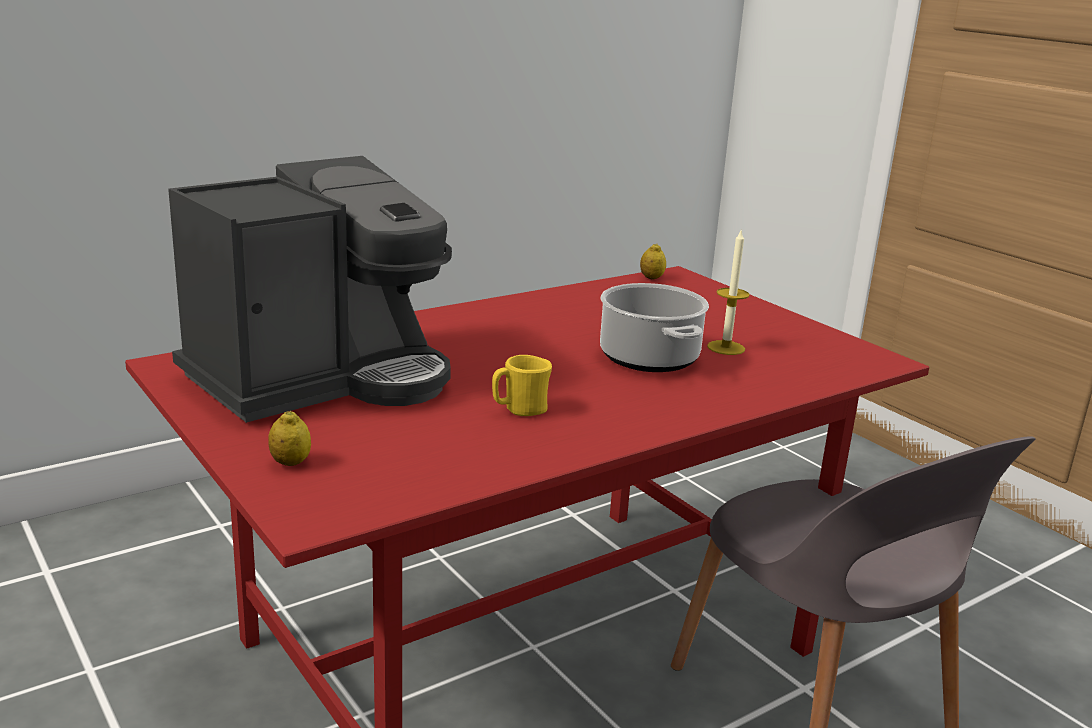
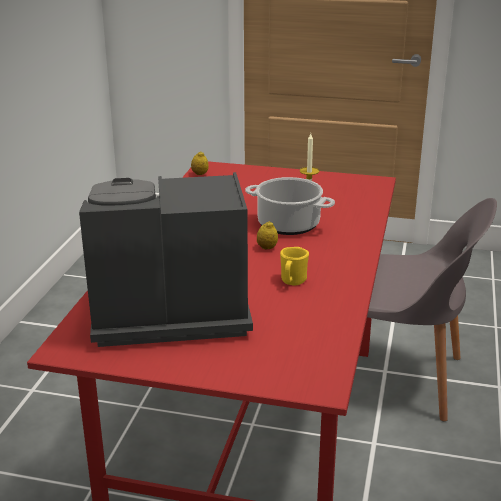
camera: 40 degrees left, 5 degrees up
(290, 463) = (254, 366): lemon -> lemon (267, 248)
(321, 378) = (165, 313): coffee machine -> coffee machine turned 105 degrees counterclockwise

